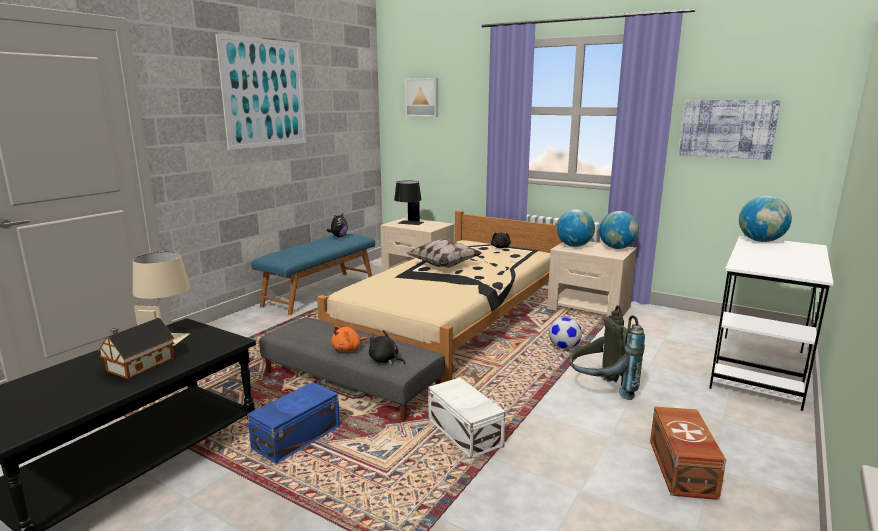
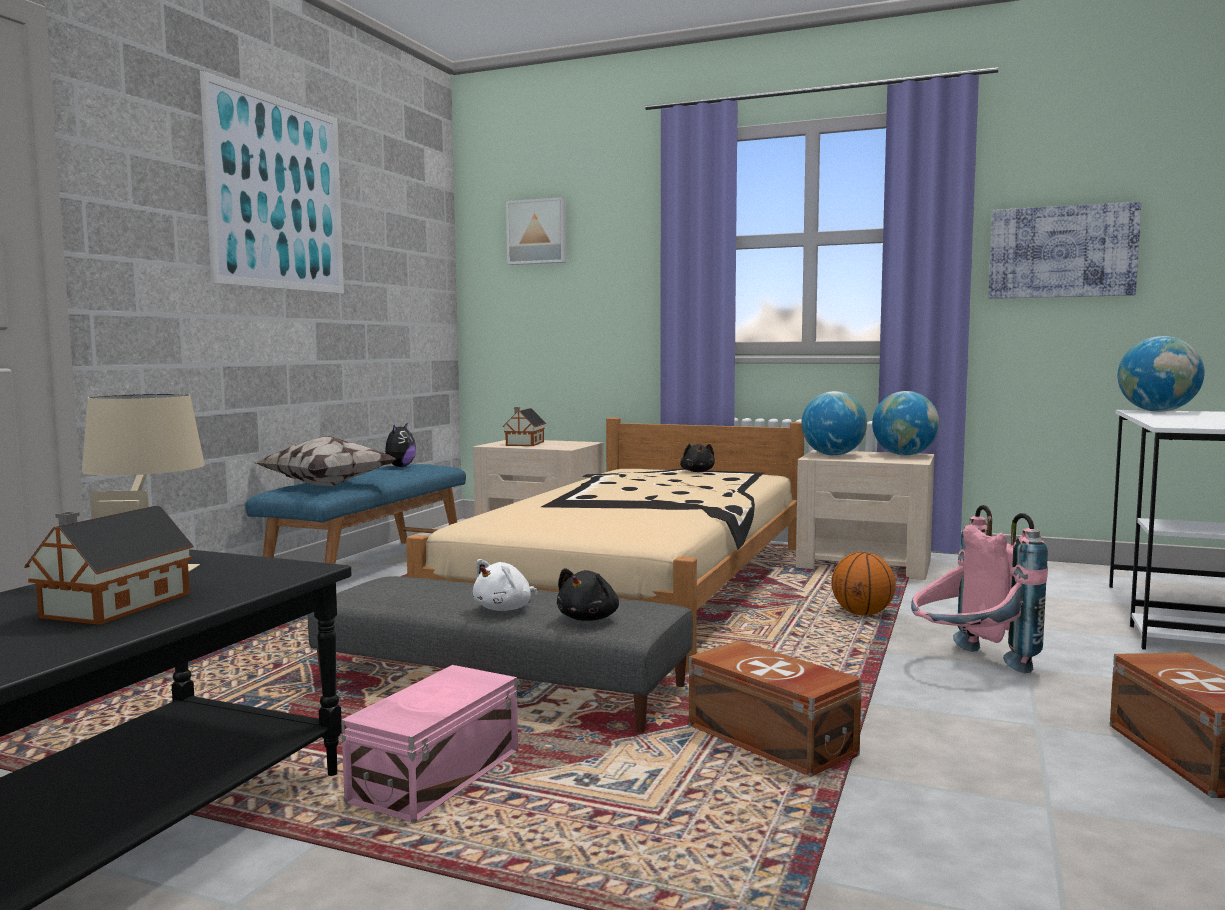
camera: 10 degrees left, 10 degrees down
(295, 438) = (432, 778): blue storage box -> pink storage box
(348, 349) = (505, 609): orange plush toy -> white plush toy
(385, 360) = (589, 618): black plush toy -> black plush toy turned 90 degrees counterclockwise
(409, 223) = (524, 444): black table lamp -> toy house
(444, 265) = (618, 492): pillow -> pillow (327, 484)
(464, 434) = (771, 742): white storage box -> brown storage box
(564, 347) = (862, 614): football -> basketball
(600, 391) = (969, 665): grey backpack -> pink backpack

